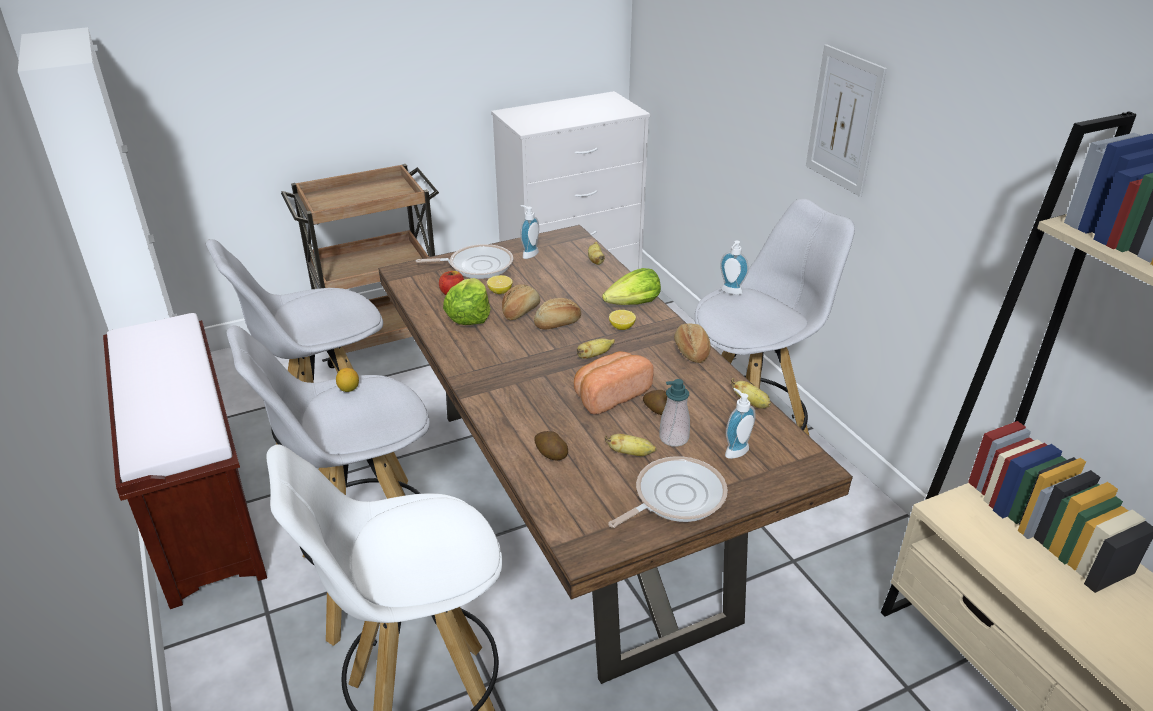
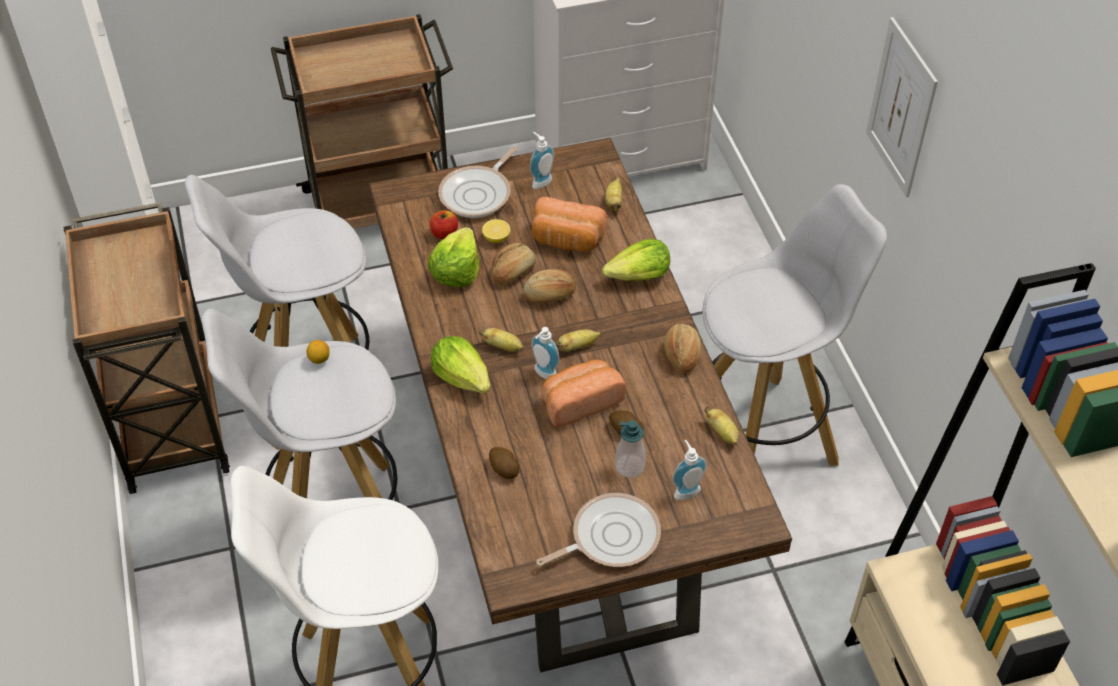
camera: 10 degrees right, 15 degrees up
(201, 511) = (171, 420): brown bench -> brown cart
(477, 266) = (478, 194): frying pan -> frying pan turned 120 degrees clockwise
(492, 388) = (462, 377): none -> lettuce
(562, 287) = (566, 240): none -> bread
(622, 327) = (617, 309): lemon -> none
(631, 453) = (582, 479): banana -> banana (503, 347)
(730, 292) = (751, 273): soap dispenser -> soap dispenser (543, 375)

